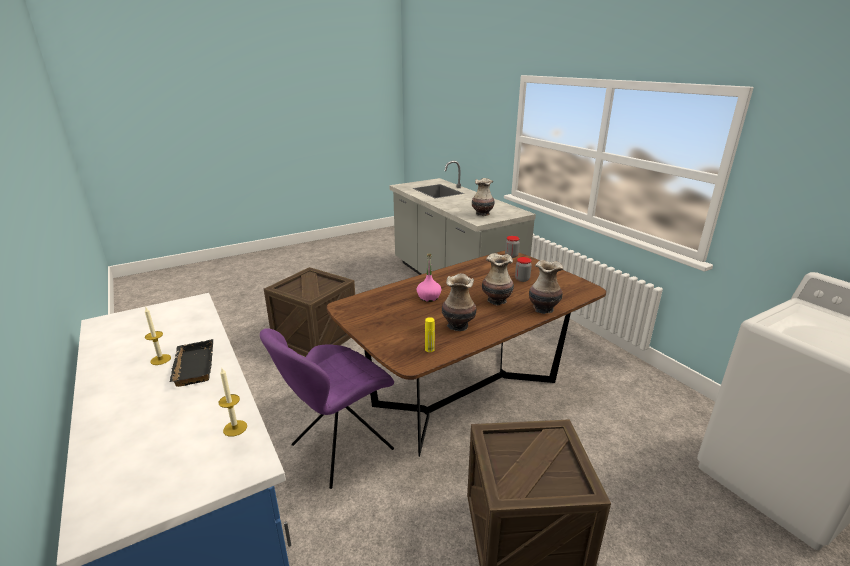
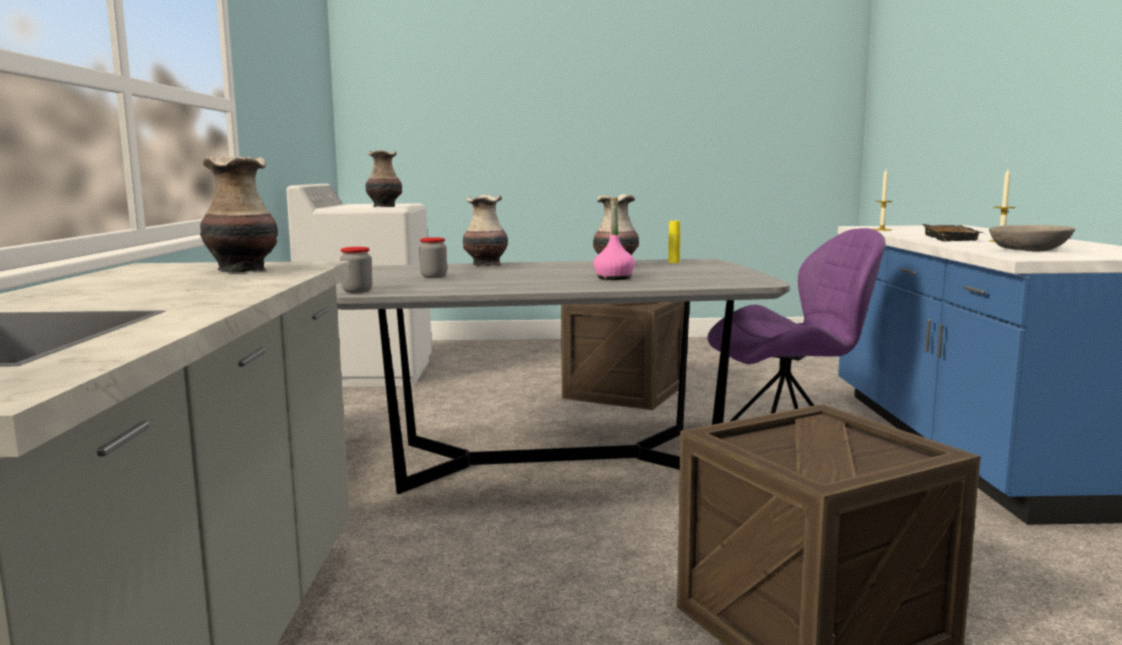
camera: 150 degrees left, 15 degrees down
(173, 323) = (1029, 250): none -> grey bowl
(466, 394) = (554, 461): brown dining table -> grey dining table
(497, 301) = (524, 271): vase -> vase (384, 207)

